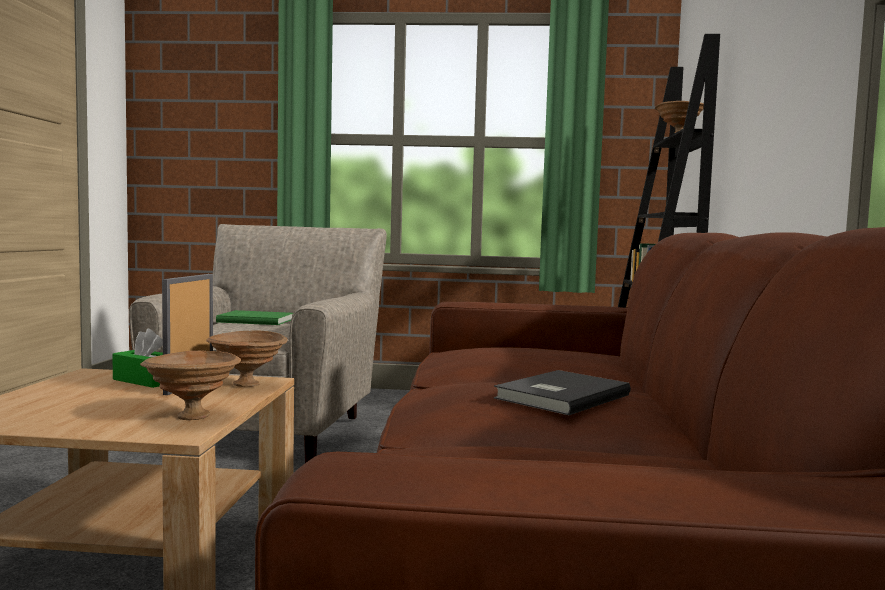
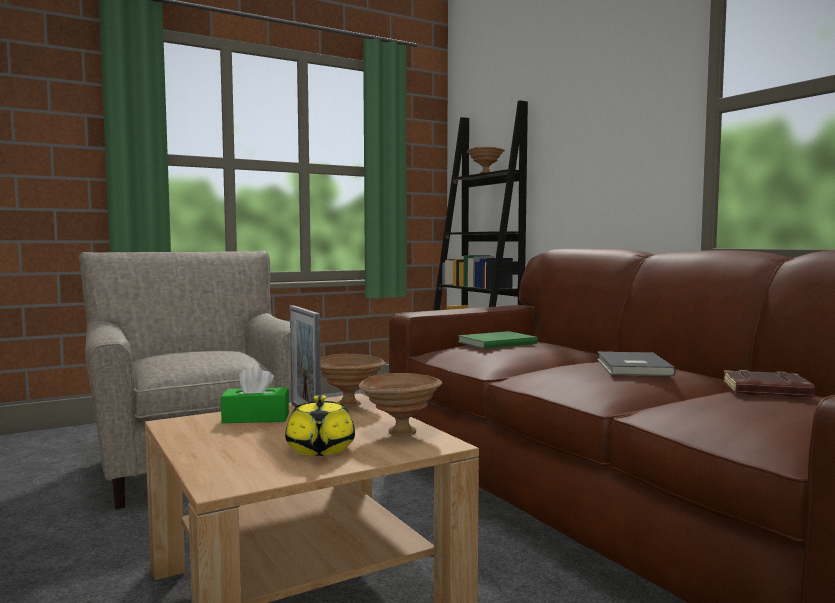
camera: 35 degrees left, 0 degrees up
(90, 413) = (320, 449): none -> yellow teapot
(255, 320) = (186, 351): green book -> green book (495, 342)
(614, 458) = (765, 391): none -> brown book

